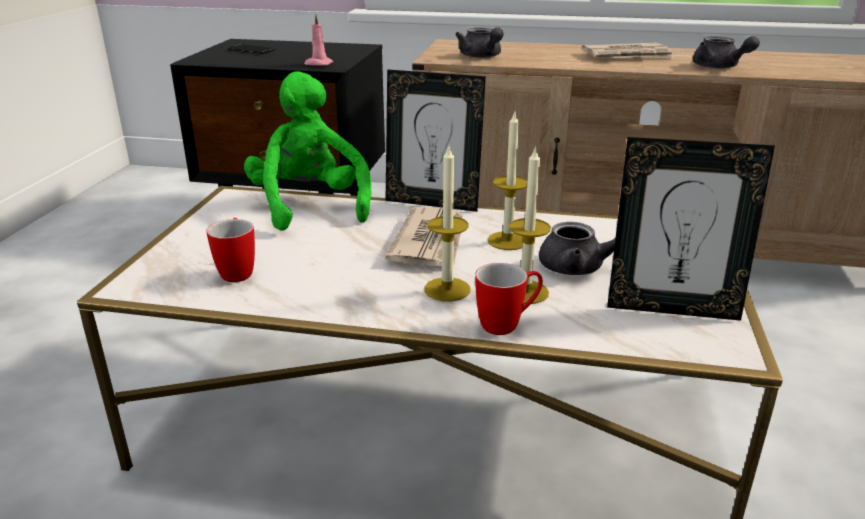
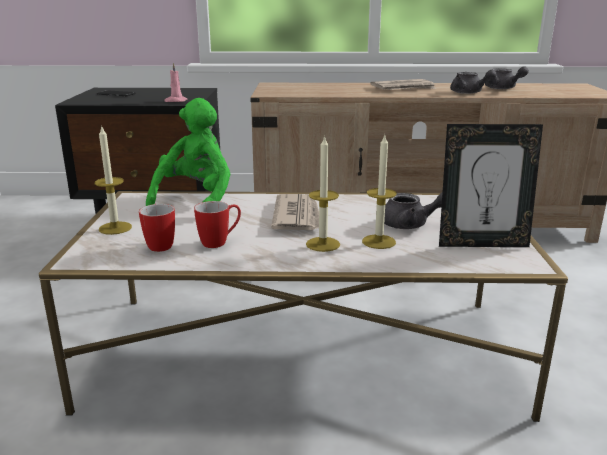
camera: 10 degrees left, 5 degrees down
(310, 206) = (196, 200): green plush toy -> green plush toy turned 45 degrees clockwise
(433, 203) = (288, 192): picture frame -> none
(481, 57) = (300, 92): grey teapot -> grey teapot (503, 88)
(507, 241) = (353, 212): candle -> candle (115, 228)
(508, 324) = (375, 261): mug -> mug (220, 242)

